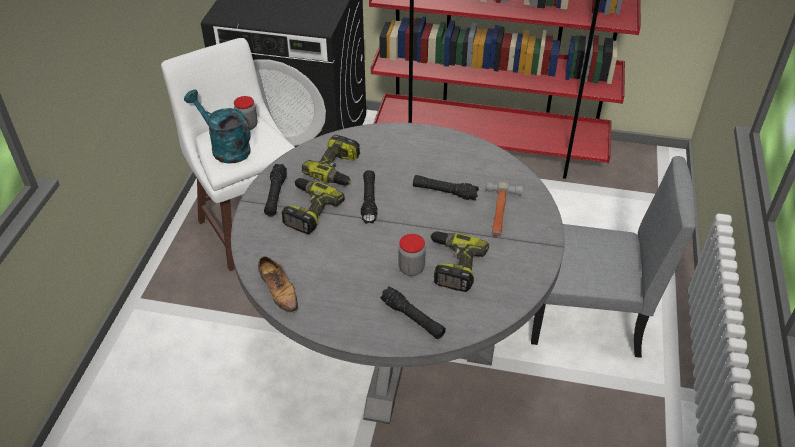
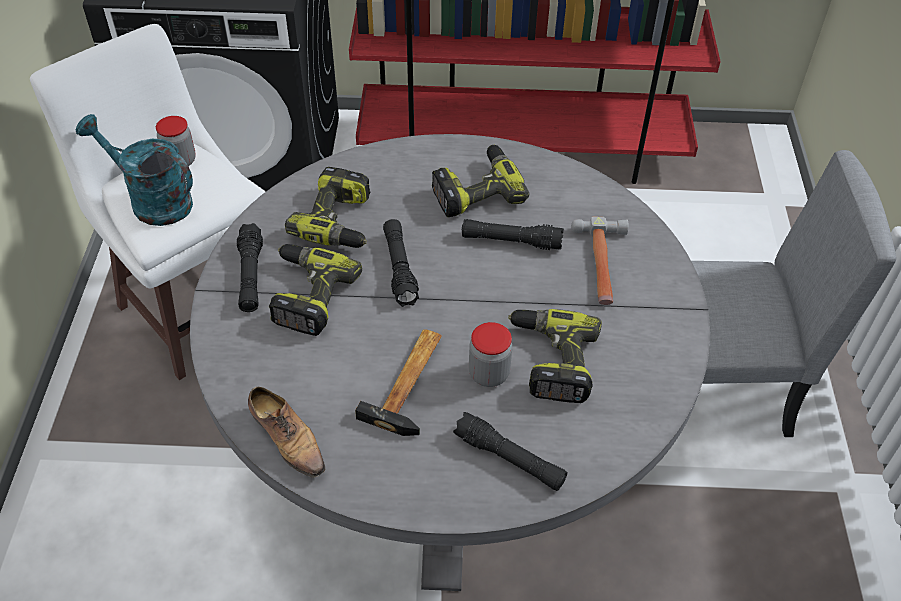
camera: 10 degrees left, 5 degrees up
(362, 268) = (411, 382): none -> hammer
(429, 159) = (476, 190): none -> power drill

